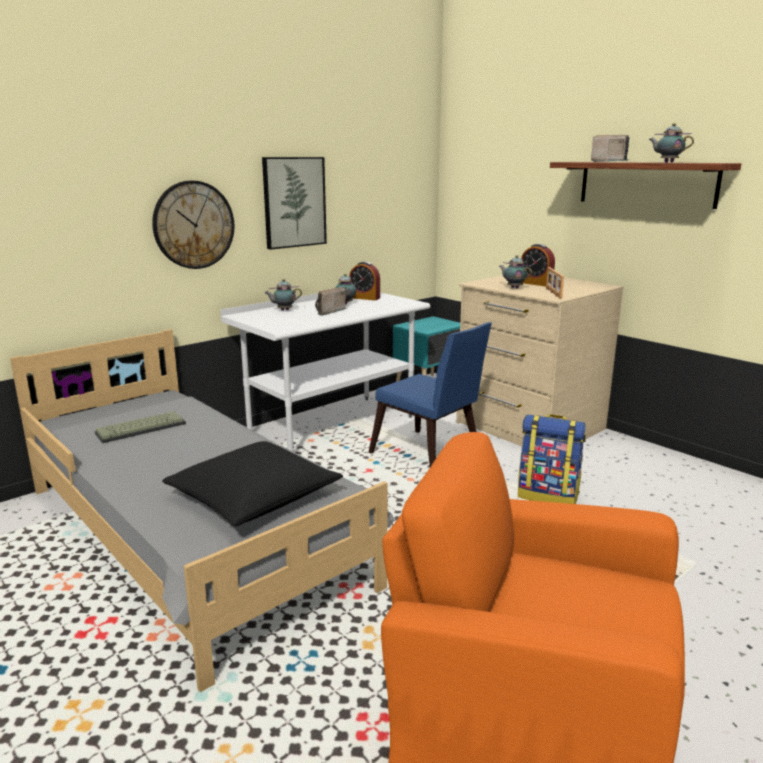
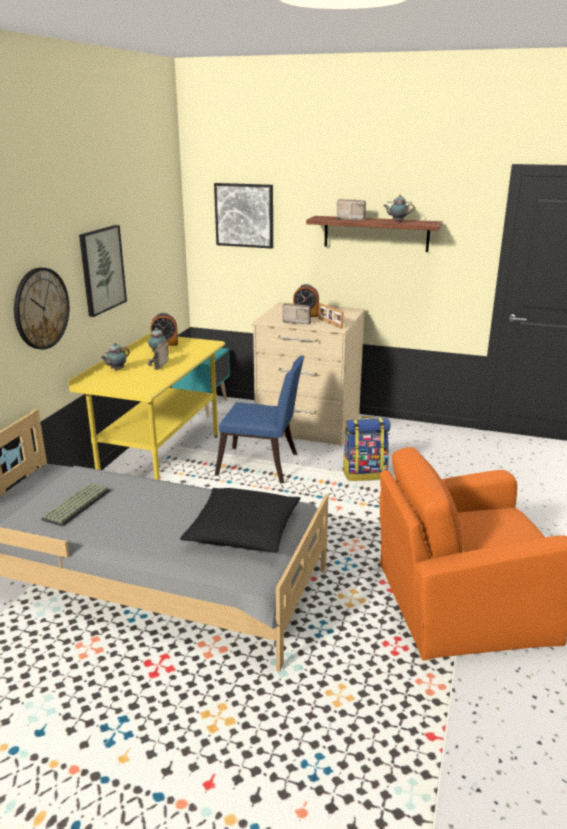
camera: 30 degrees left, 5 degrees up
(332, 426) = (161, 460): white desk -> yellow desk
(497, 164) = (244, 215): none -> picture
(513, 287) = (297, 322): teapot -> radio

